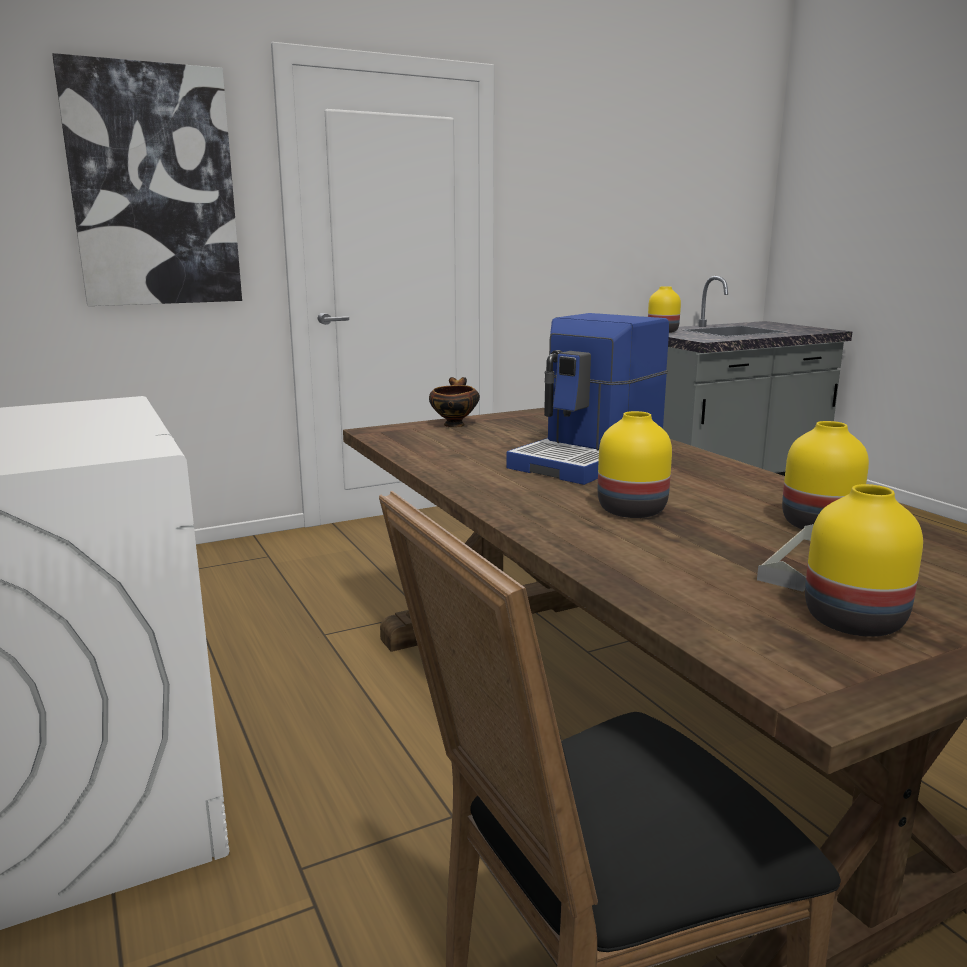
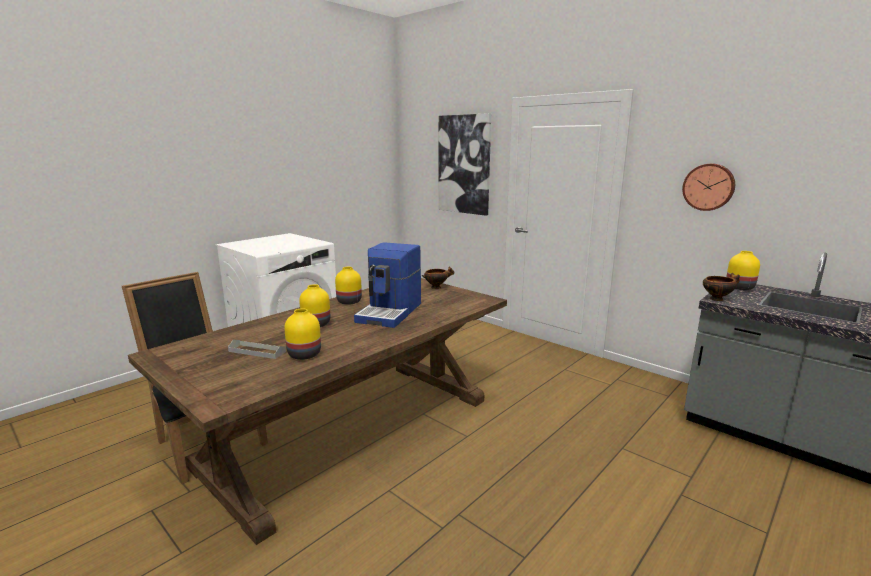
camera: 70 degrees right, 0 degrees up
(590, 459) = (391, 312): coffee machine -> coffee machine turned 90 degrees counterclockwise
(594, 214) = (708, 187): none -> wall clock
(701, 339) = (717, 299): none -> bowl
(857, 621) = (201, 359): yellow vase -> yellow vase (349, 302)

